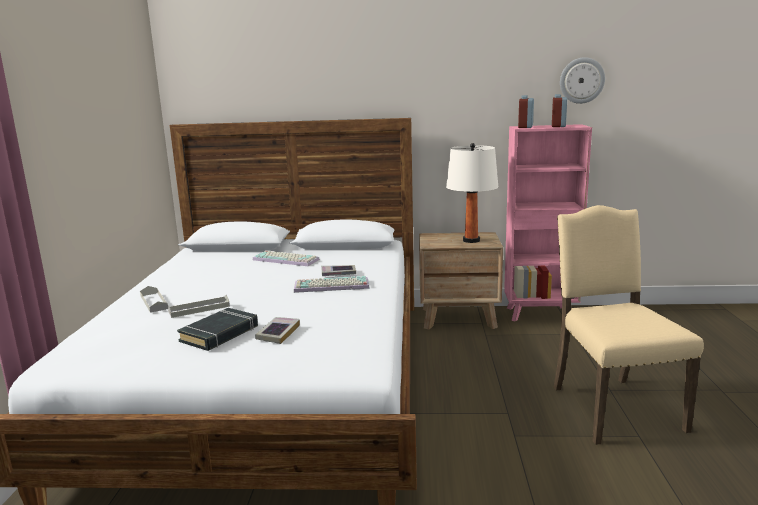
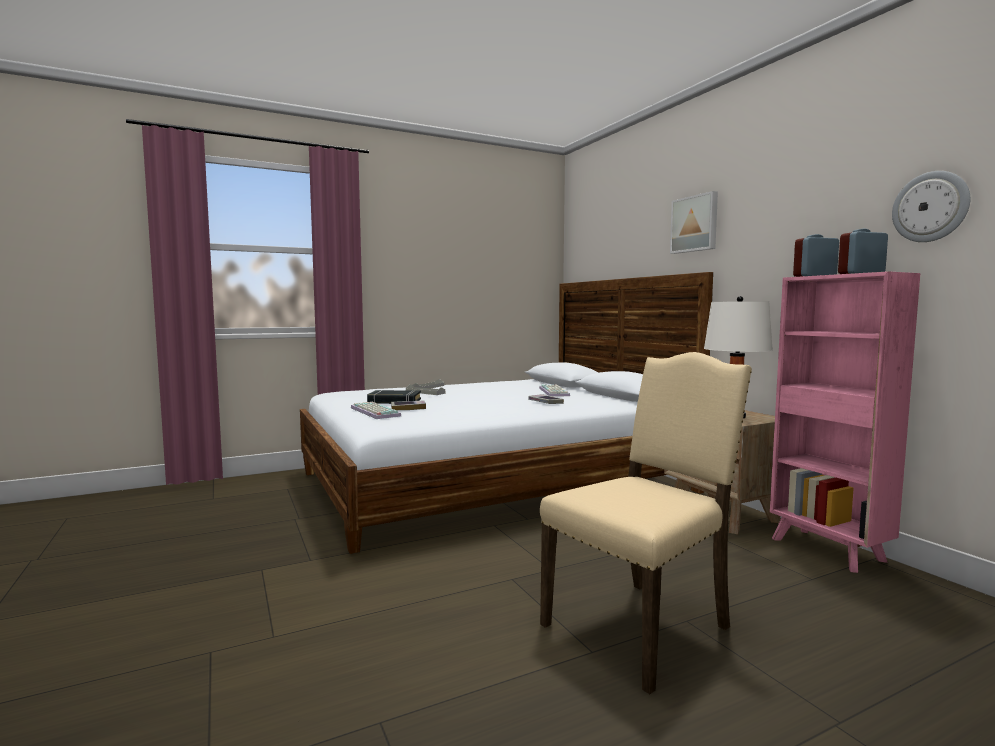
camera: 60 degrees right, 10 degrees down
(330, 286) = (513, 404): keyboard -> keyboard (373, 412)
(381, 70) = (695, 224): none -> picture

